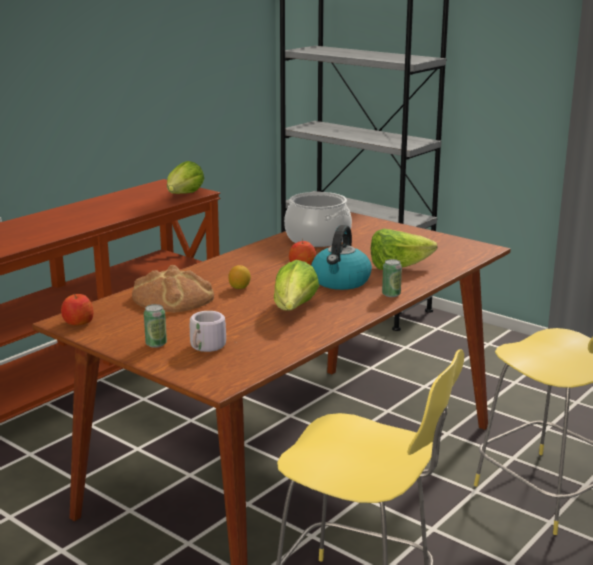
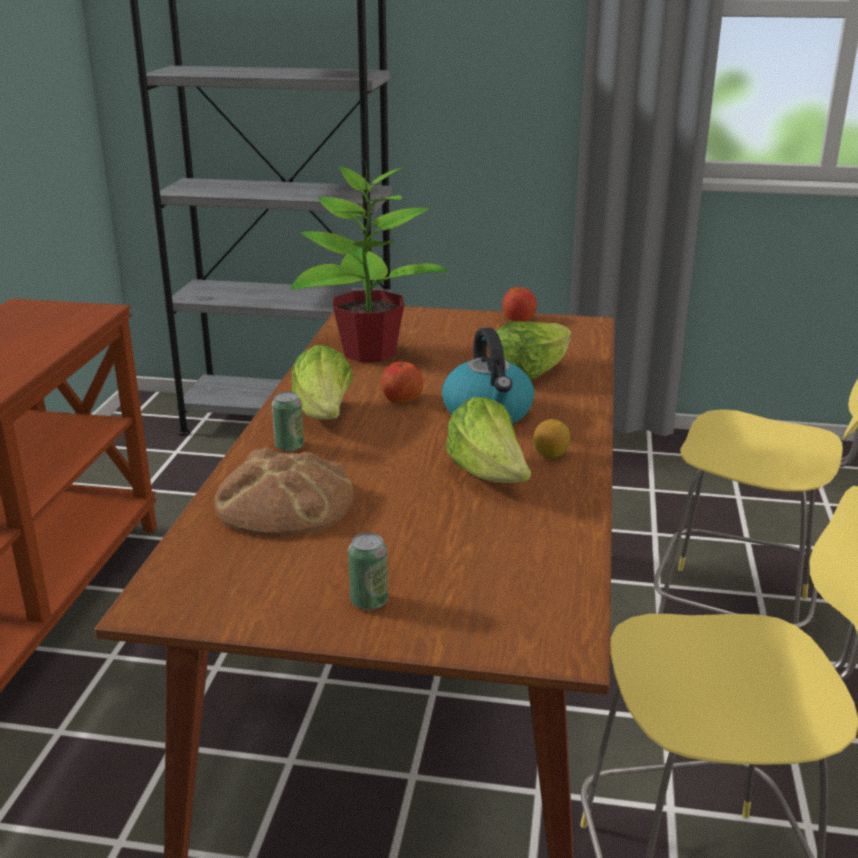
camera: 30 degrees left, 5 degrees up
(78, 322) = (181, 599): apple -> apple (519, 318)
(184, 195) = (81, 320): lettuce -> lettuce (325, 416)
(208, 348) = (458, 582): grey mug -> none
(239, 287) = (363, 458): lemon -> lemon (550, 455)
(318, 238) = (368, 352): cooking pot -> potted plant
(391, 294) = (577, 417): can -> can (289, 446)

